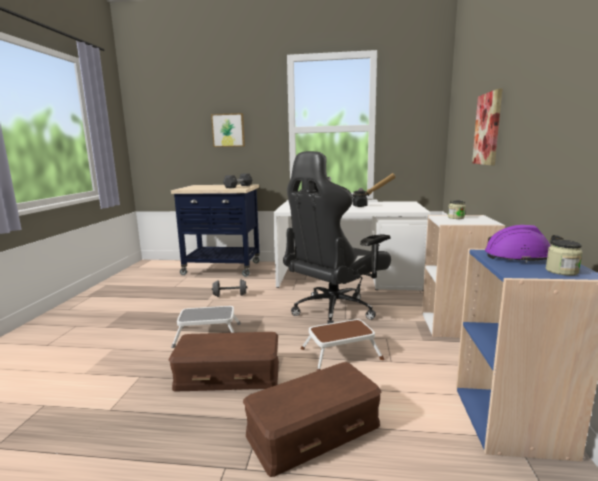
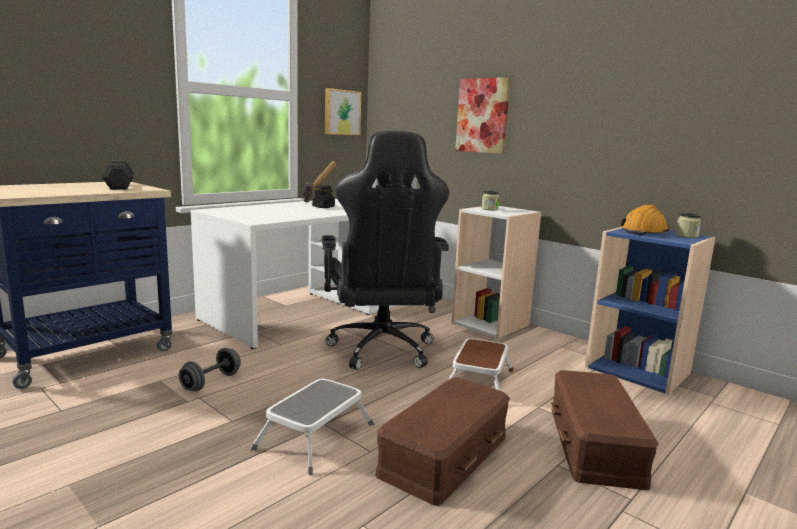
camera: 55 degrees left, 0 degrees up
(228, 130) = (55, 71): picture -> picture (341, 112)
(520, 257) = (644, 232): purple hard hat -> orange hard hat

